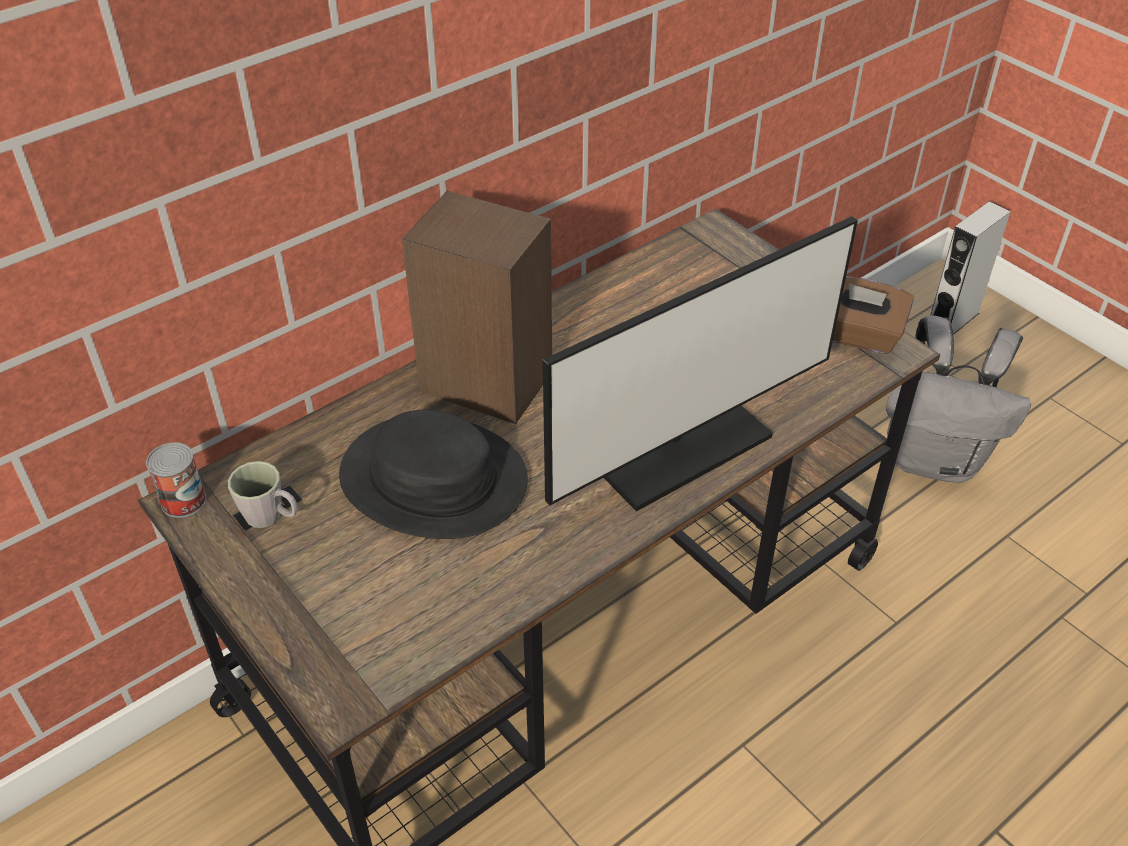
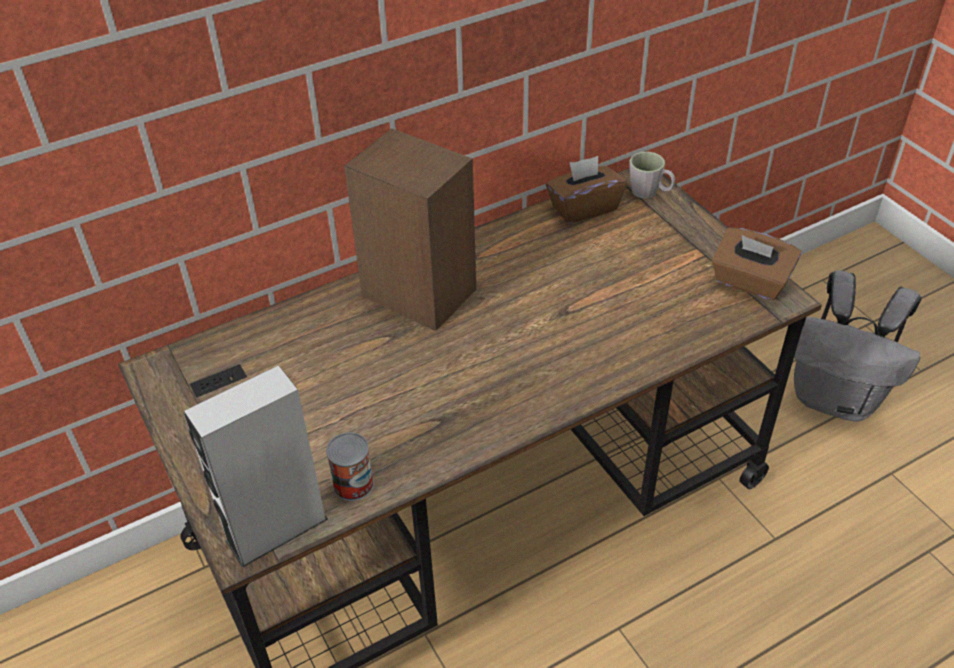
camera: 10 degrees right, 0 degrees up
(183, 500) = (153, 368): can -> can (353, 484)
(271, 517) = (219, 388): grey mug -> grey mug (650, 192)
(433, 479) = (357, 371): black hat -> none
(655, 267) = (583, 208): none -> brown tissue box
(680, 449) = (571, 366): monitor -> none
(952, 321) = (875, 277): grey speaker -> grey speaker (276, 530)

